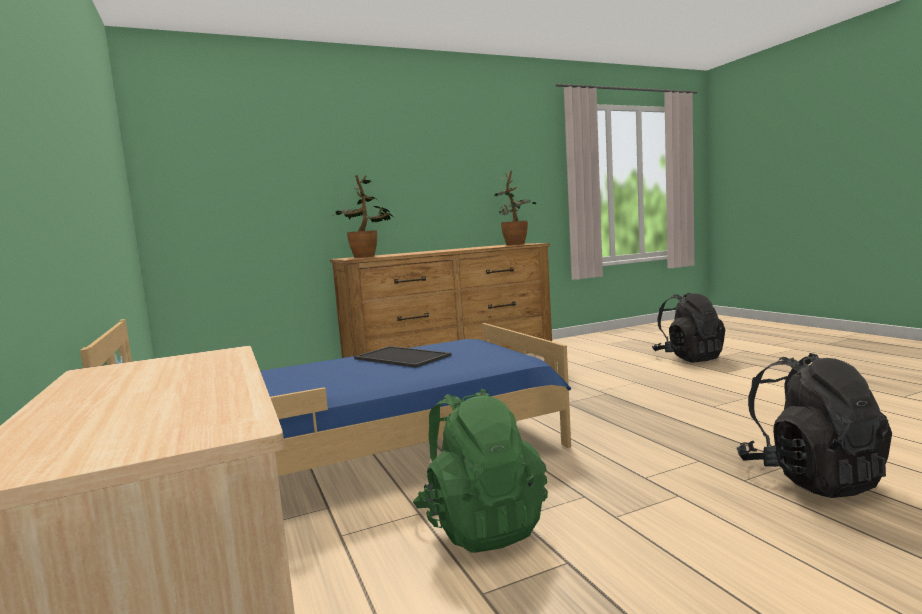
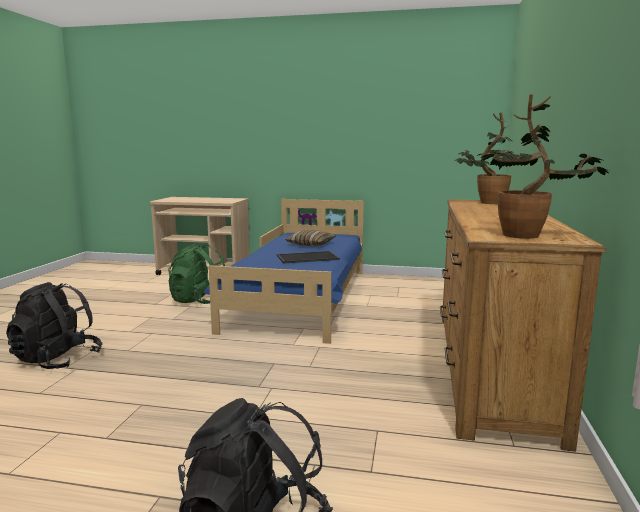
camera: 125 degrees right, 5 degrees up
(300, 378) = (311, 244): none -> pillow

